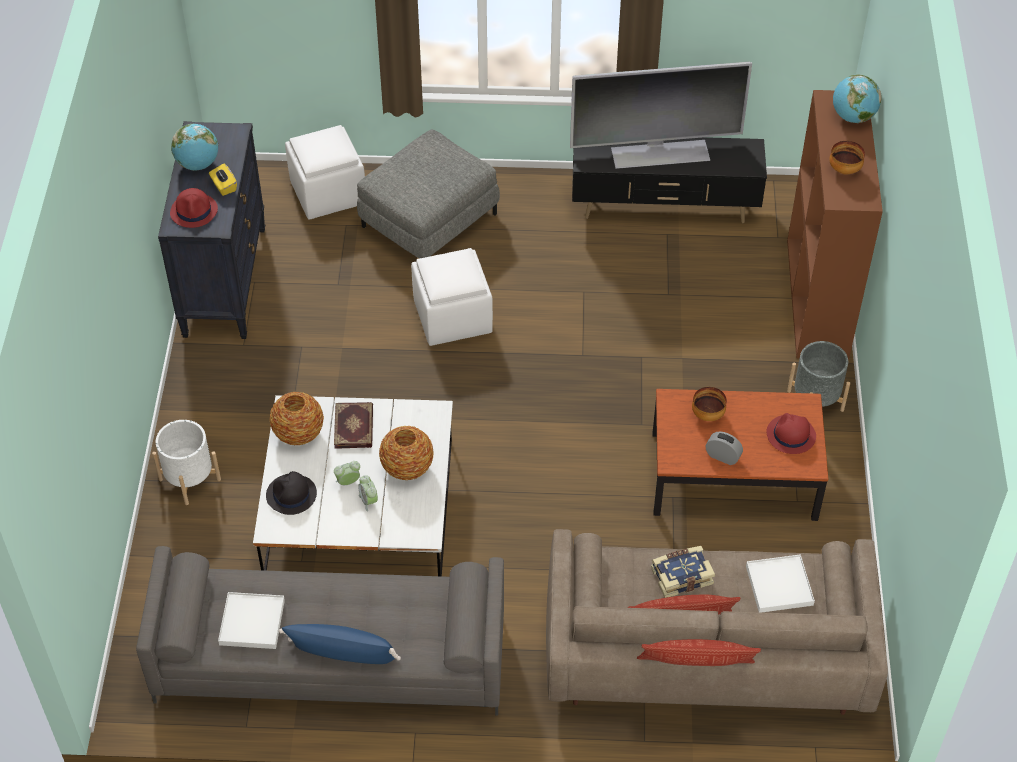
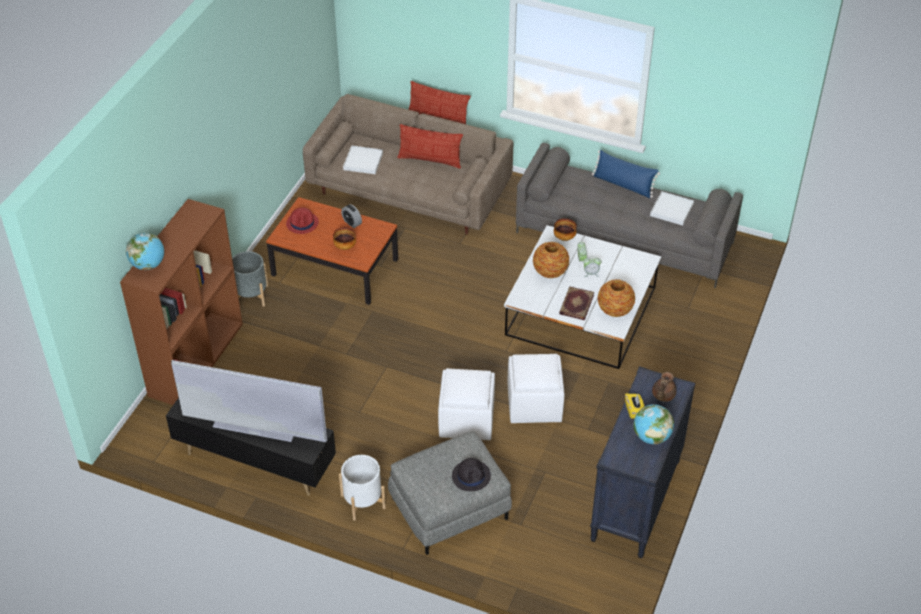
camera: 160 degrees left, 5 degrees down
(190, 479) = (691, 357): white planter -> white planter (363, 501)
(194, 211) = (662, 395): red hat -> brown teapot
(291, 495) = (630, 275): black hat -> black hat (471, 476)
(327, 194) = (526, 560): white ottoman -> white ottoman (535, 403)
(681, 575) = (414, 179): book -> none
(844, 170) = (188, 230): bowl -> bowl (564, 237)

